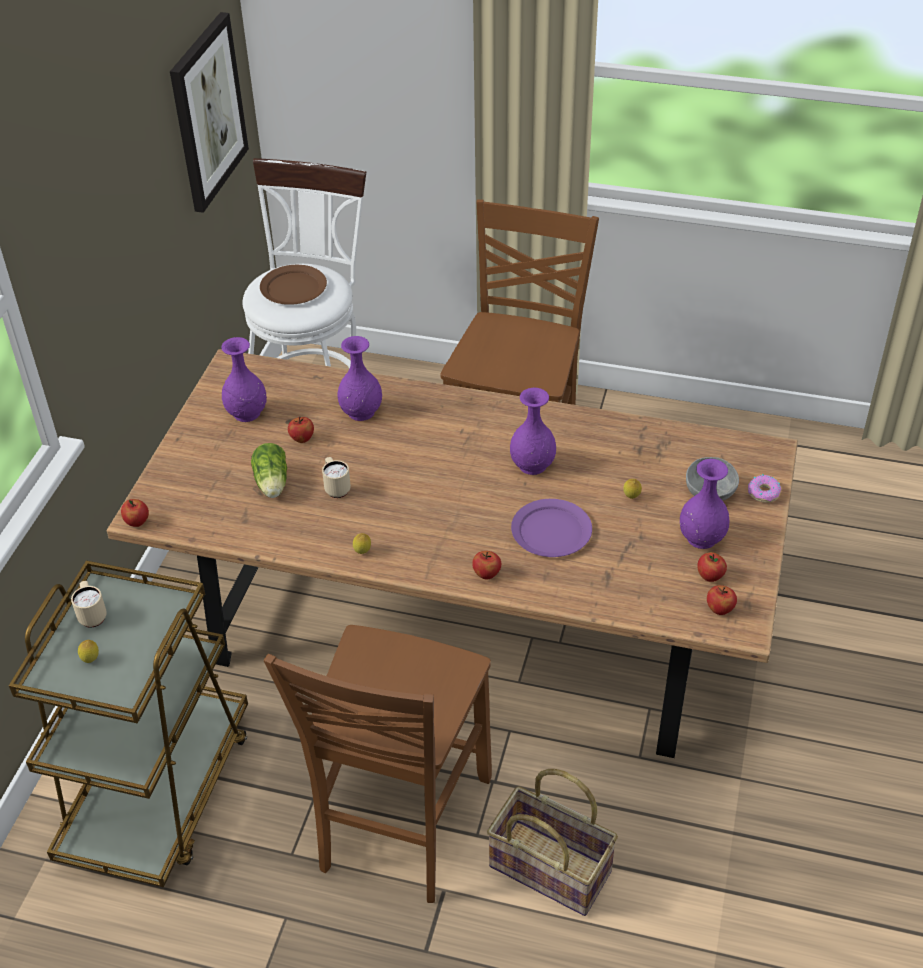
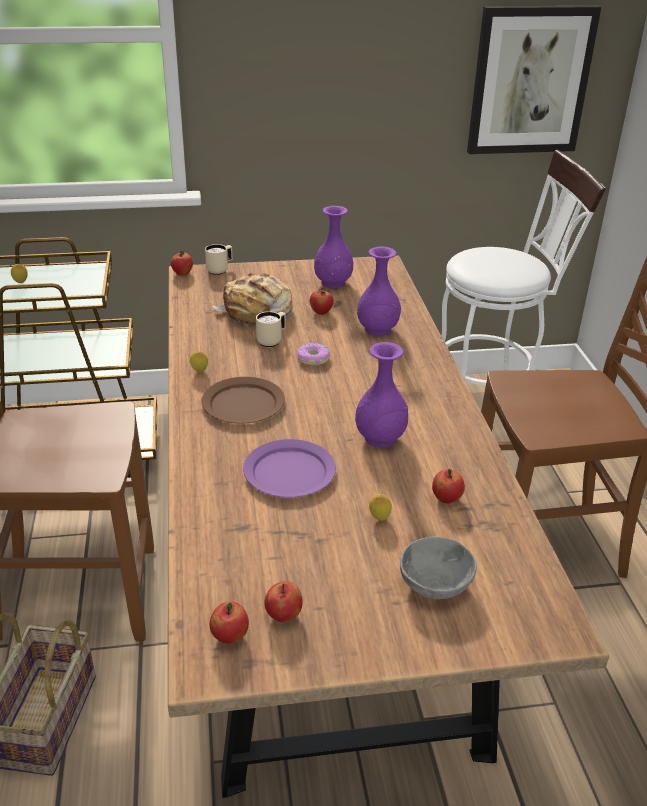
camera: 65 degrees right, 10 degrees down
(92, 615) = (66, 272): beige mug -> beige mug (220, 270)
(272, 484) = (257, 312): lettuce -> bread
(293, 287) = (499, 260): brown plate -> brown plate (244, 403)
(487, 574) = (205, 445): apple -> apple (446, 498)
(701, 537) = (348, 593): purple vase -> none
(764, 493) = (471, 638): donut -> donut (313, 359)

